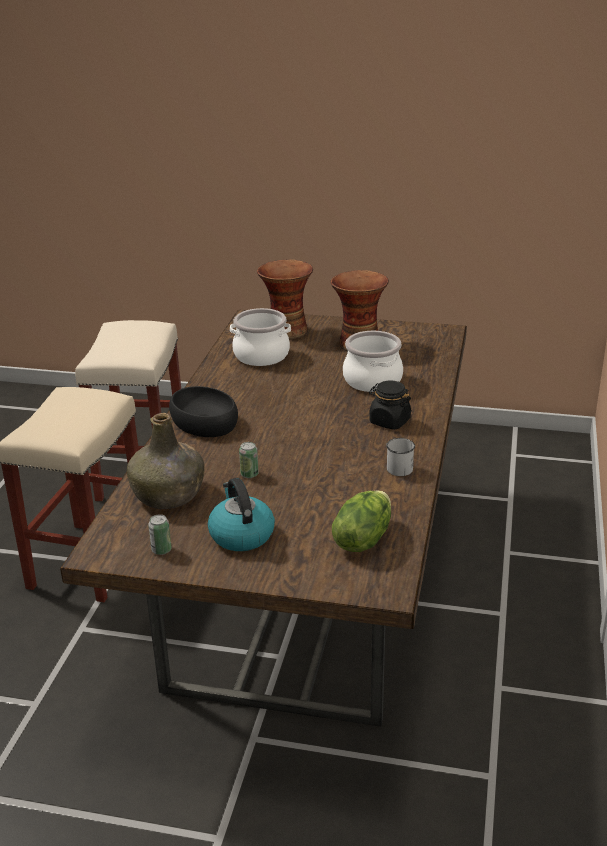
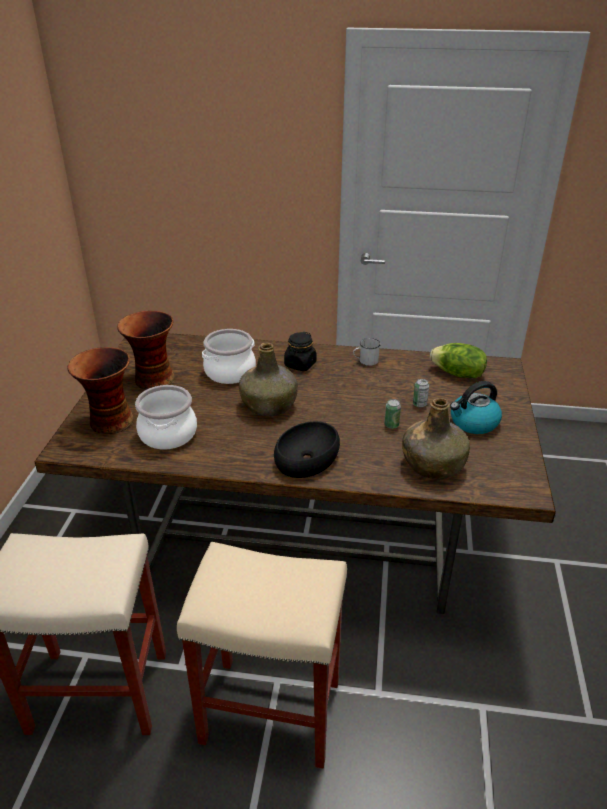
camera: 95 degrees left, 5 degrees up
(161, 550) = (508, 458): can -> can (419, 404)
(303, 403) = (269, 405): none -> green bottle

